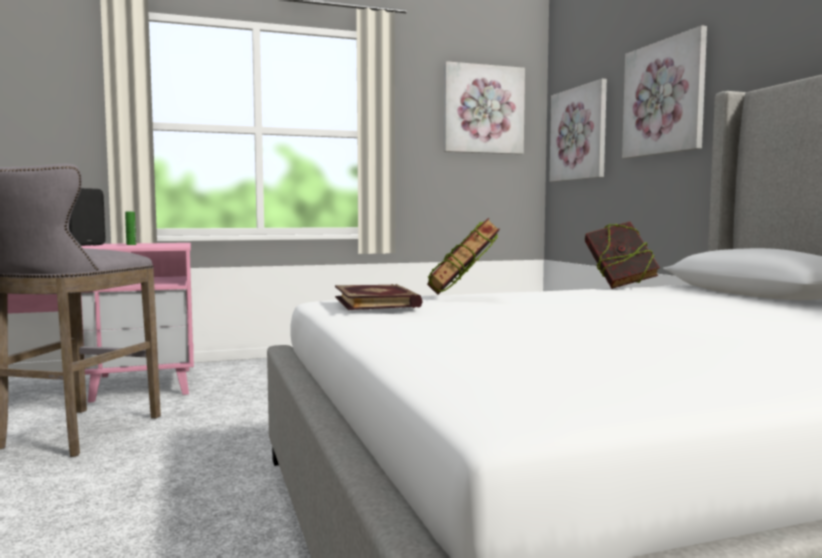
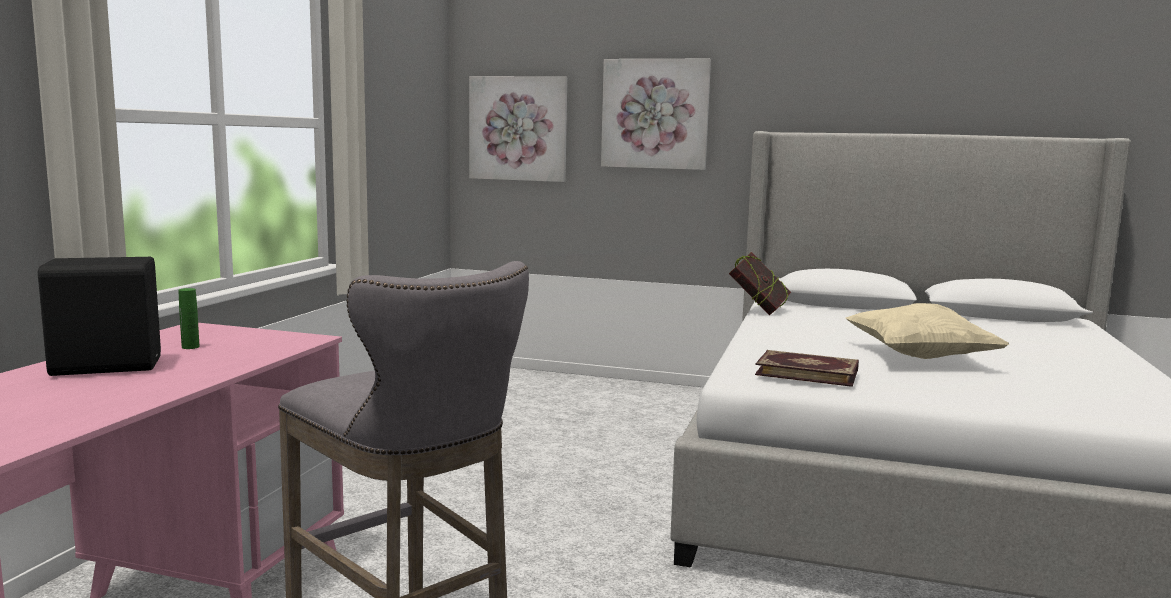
camera: 55 degrees left, 5 degrees up
(462, 297) = (801, 351): book -> none
(483, 109) = (411, 88): picture -> none
(558, 317) = (919, 357): none -> beige pillow

